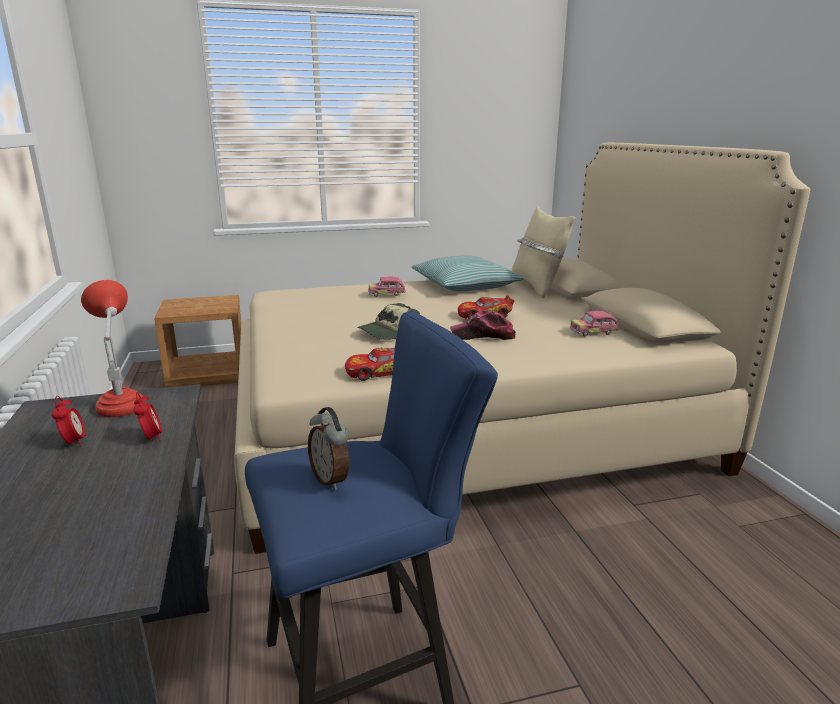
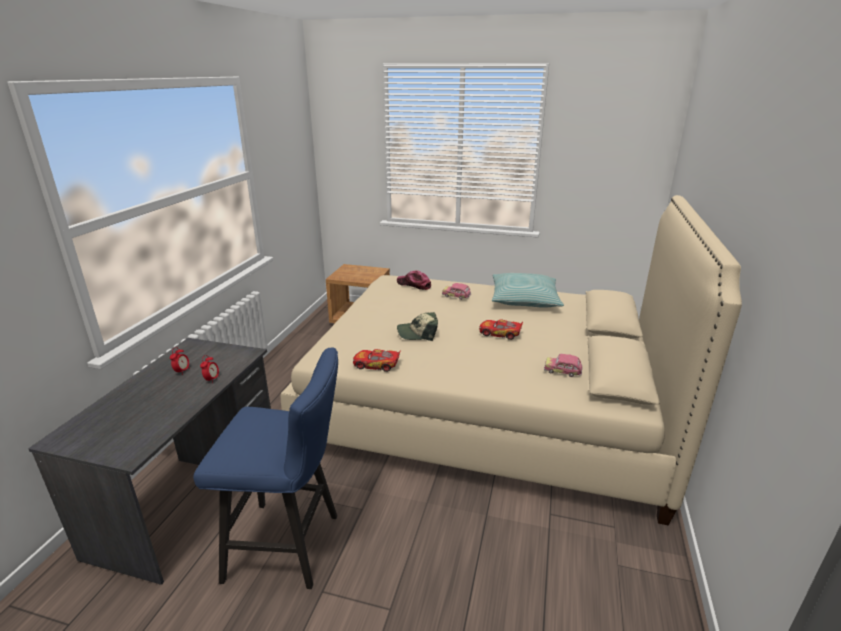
camera: 30 degrees right, 5 degrees up
(121, 402) = (222, 351): red table lamp -> none
(331, 479) = (251, 435): alarm clock -> none
(483, 335) = (476, 352): cap -> cap (414, 284)
(537, 287) = (580, 313): beige pillow -> none

